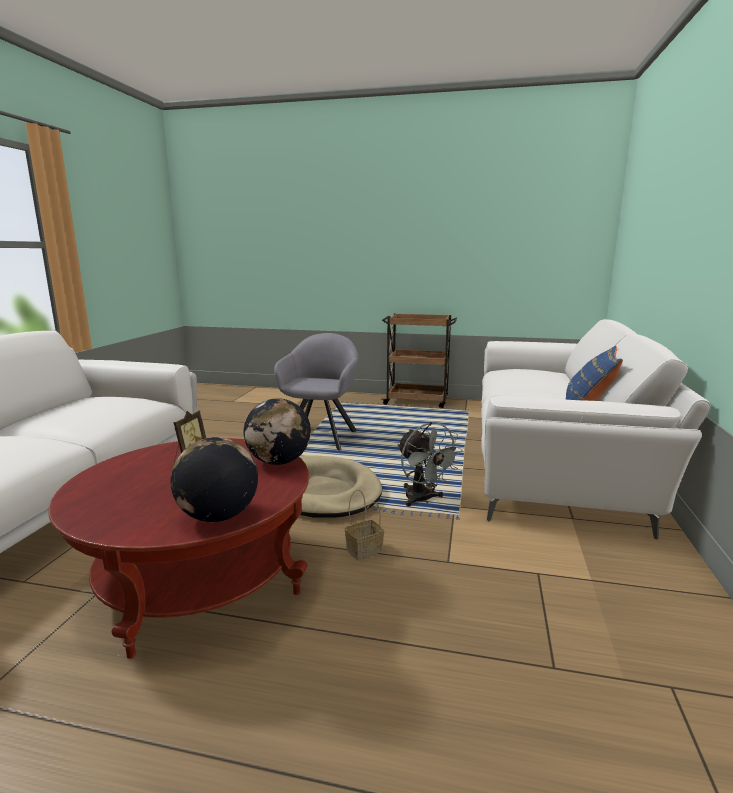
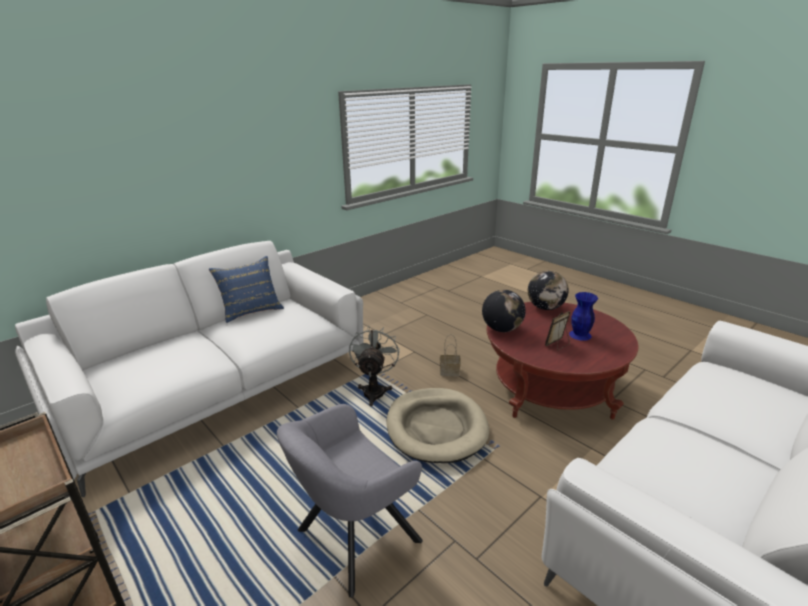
camera: 145 degrees left, 10 degrees up
(154, 482) = (579, 335): none -> blue vase

